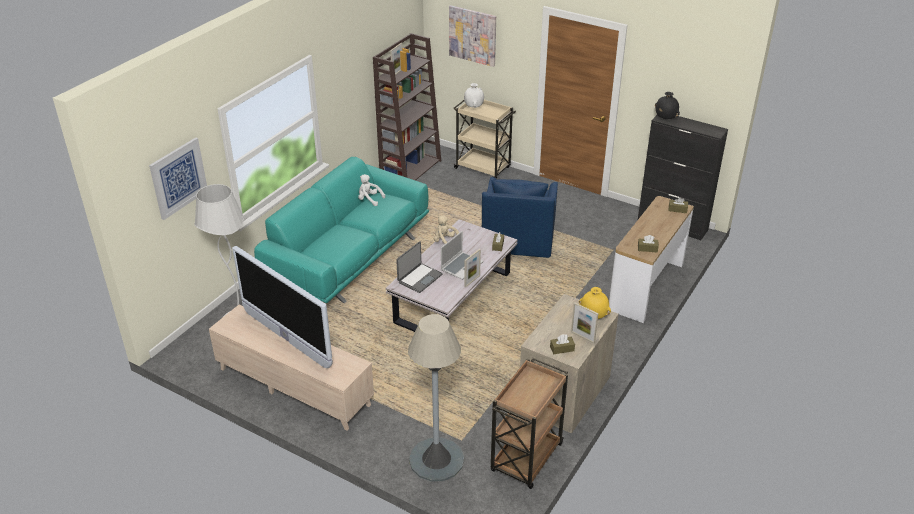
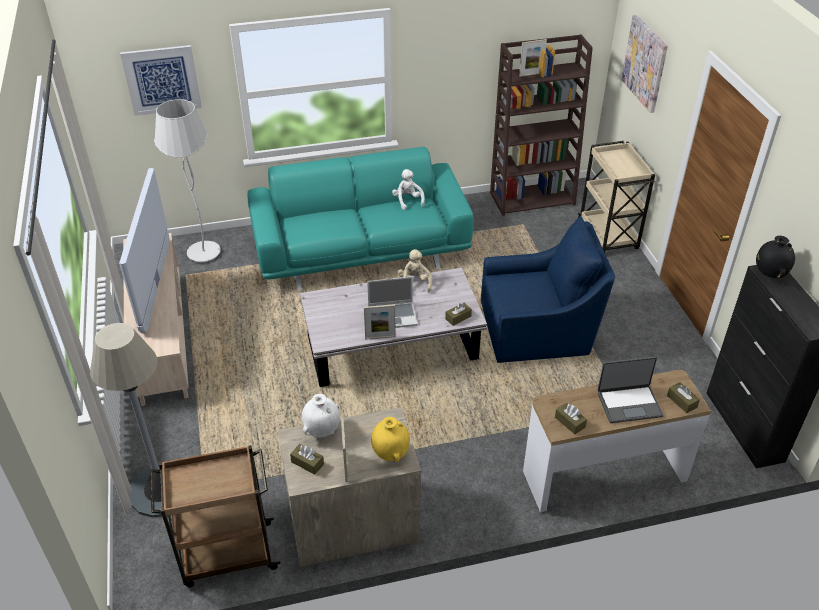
camera: 45 degrees right, 5 degrees up
(419, 278) = (339, 303): laptop -> laptop (629, 404)
(473, 107) = (616, 155): white vase -> white vase (322, 430)
(518, 238) = (539, 329): blue armchair -> blue armchair turned 150 degrees counterclockwise

